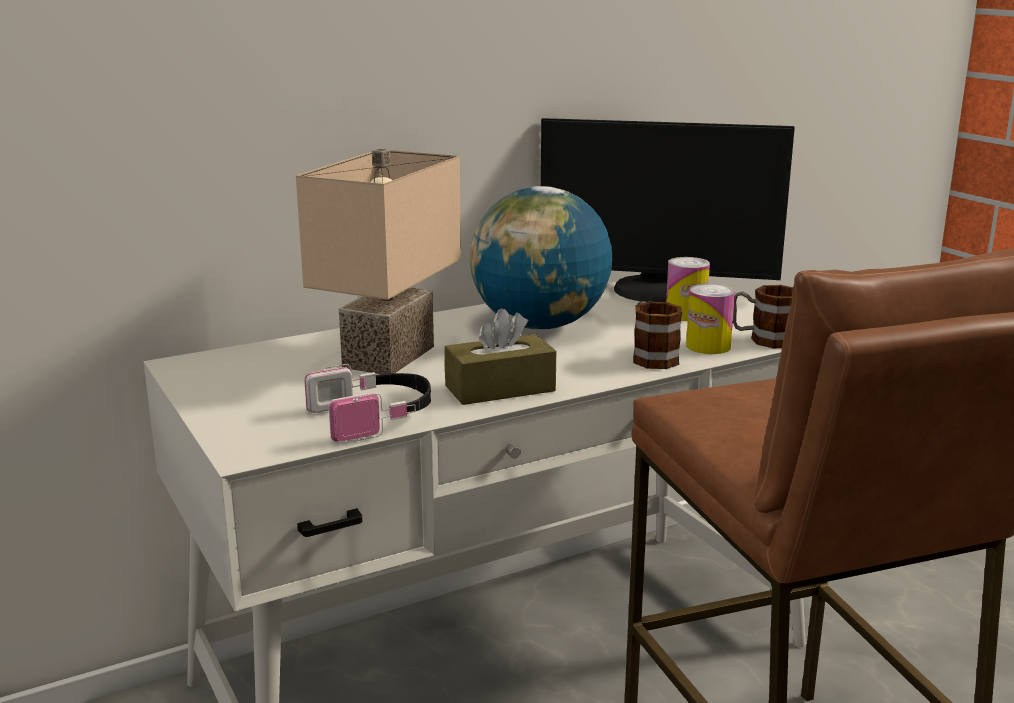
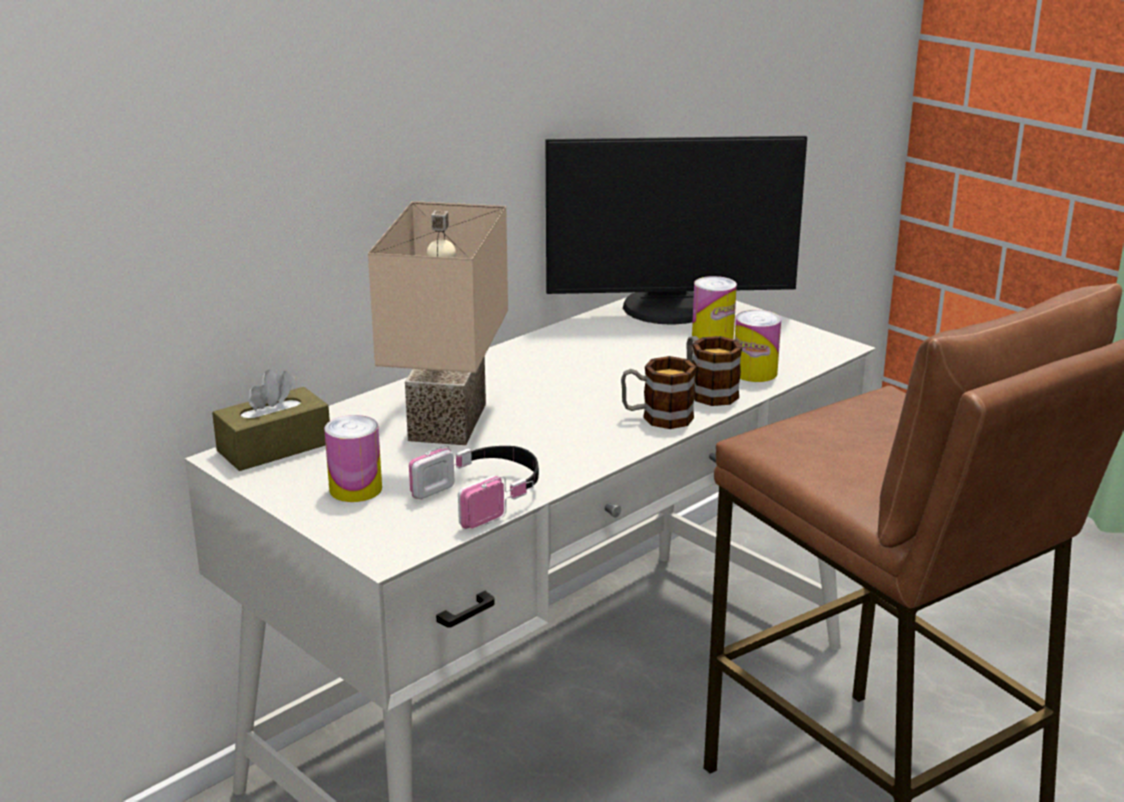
camera: 15 degrees left, 5 degrees up
(265, 399) = (355, 489): none -> can
(500, 388) = (584, 447): brown tissue box -> brown tissue box (274, 447)
(540, 325) = (576, 365): globe -> none
(764, 339) = (802, 358): mug -> mug (657, 417)

